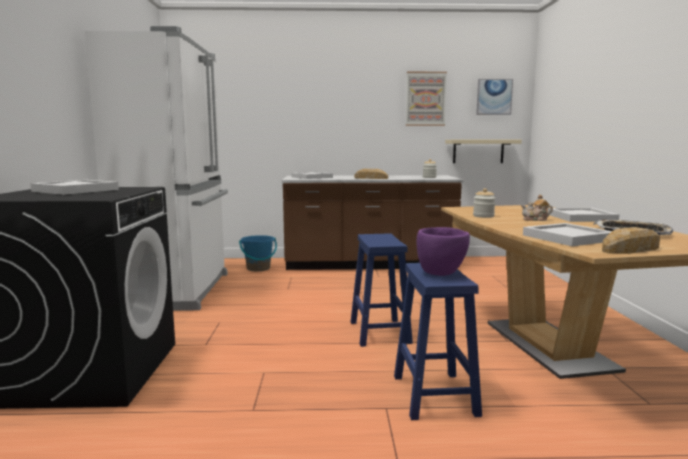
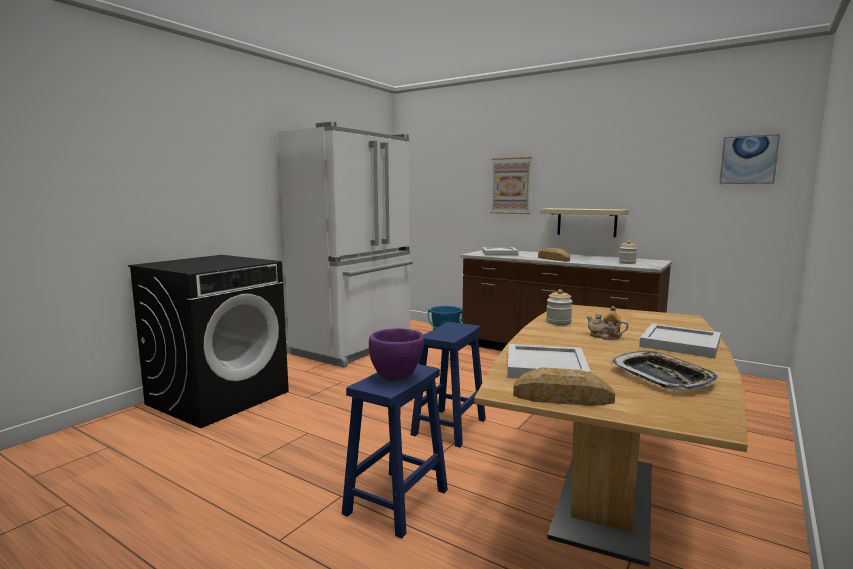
camera: 35 degrees right, 0 degrees up
(77, 190) = (218, 260): white tray -> none
(425, 99) = (648, 165): picture -> picture (511, 186)
(478, 151) = (720, 232): beige shelf -> beige shelf (586, 222)

